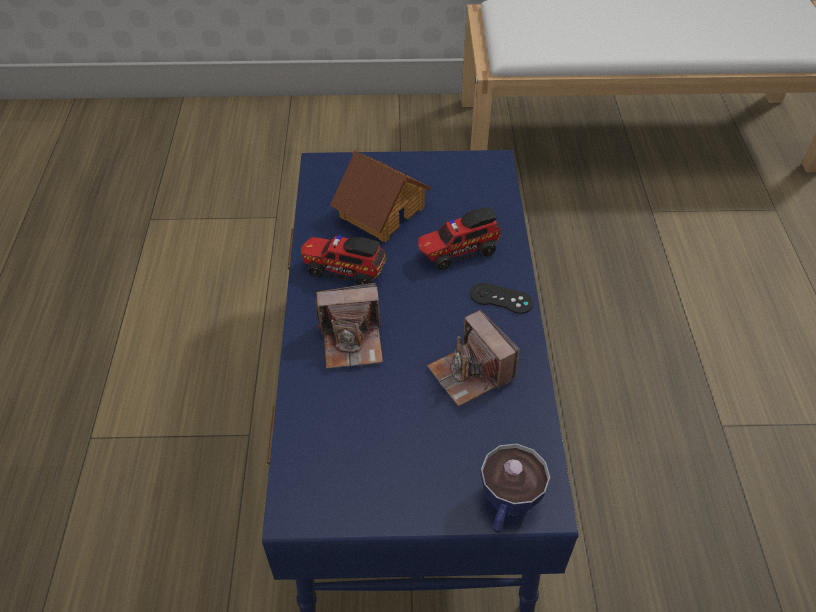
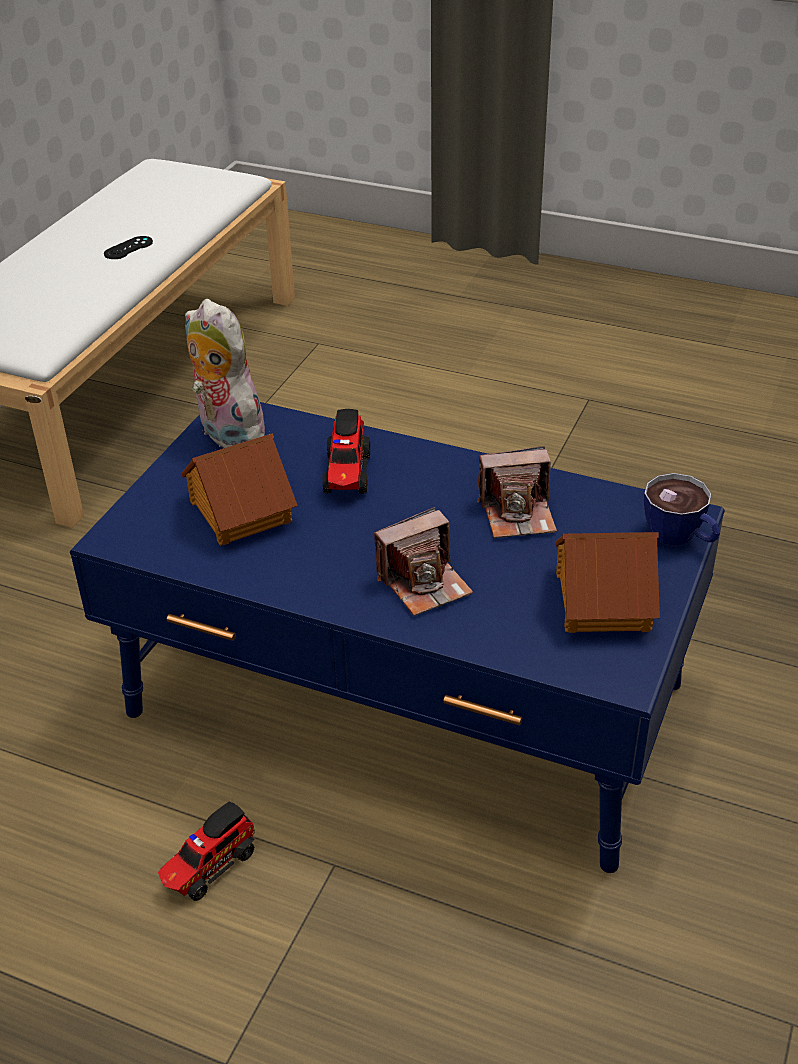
camera: 65 degrees left, 10 degrees down
(343, 270) = (312, 564): toy truck -> toy truck (208, 867)
(352, 341) = (424, 583): camera -> camera turned 45 degrees clockwise
(386, 465) = (601, 600): none -> toy house
(464, 171) = (226, 434): none -> plush toy
(501, 298) = (434, 466): black game controller -> black game controller (128, 248)

